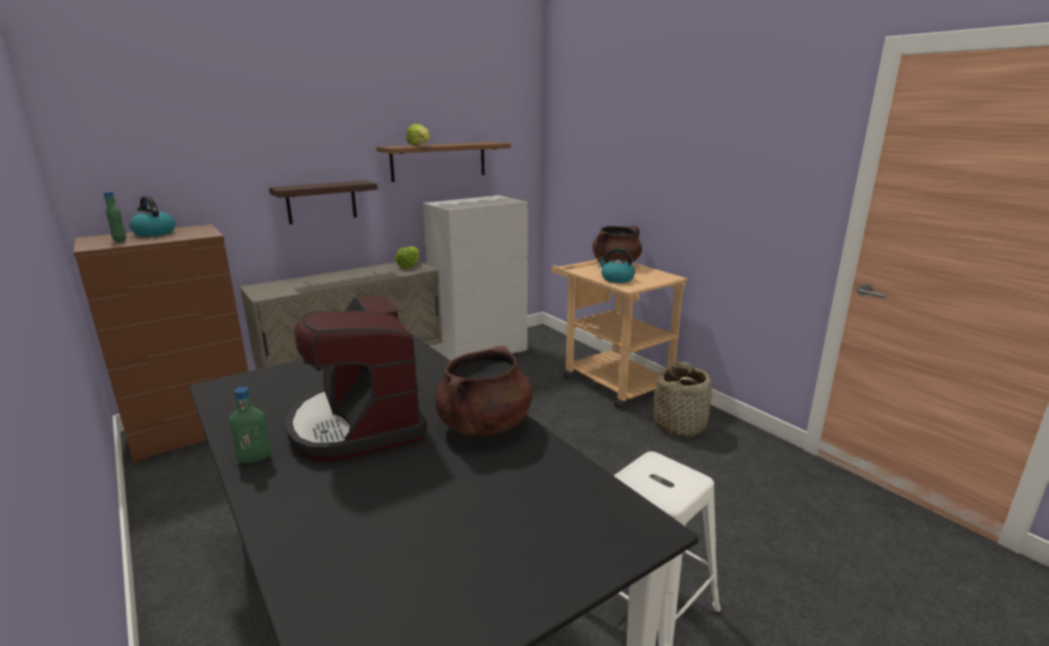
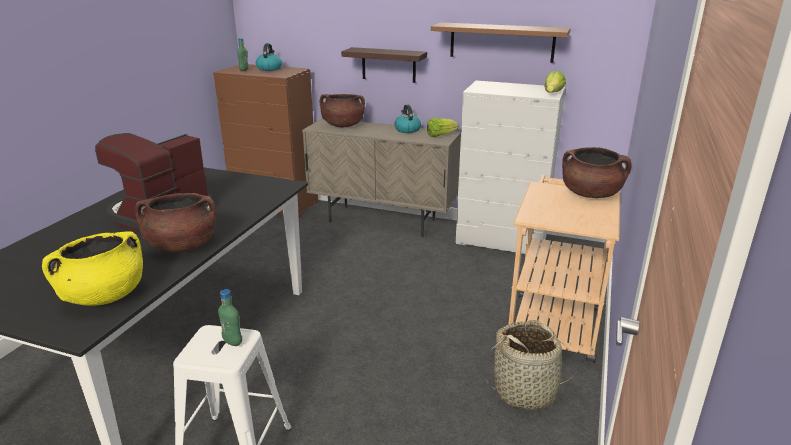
camera: 55 degrees right, 5 degrees up
(254, 459) = (106, 206): green bottle -> green bottle (232, 342)
(290, 285) = (343, 125): none -> brown cooking pot
(419, 145) = (469, 25): lettuce -> lettuce (552, 93)
(567, 498) = (104, 296): none -> yellow cooking pot
(616, 279) = (542, 207): kettle -> kettle (407, 130)

